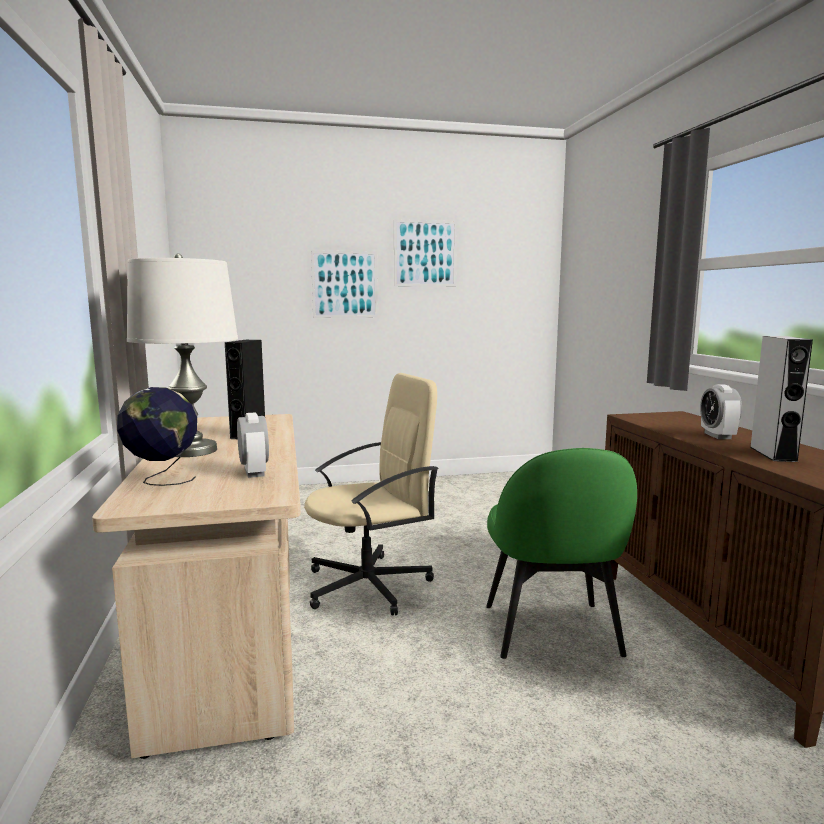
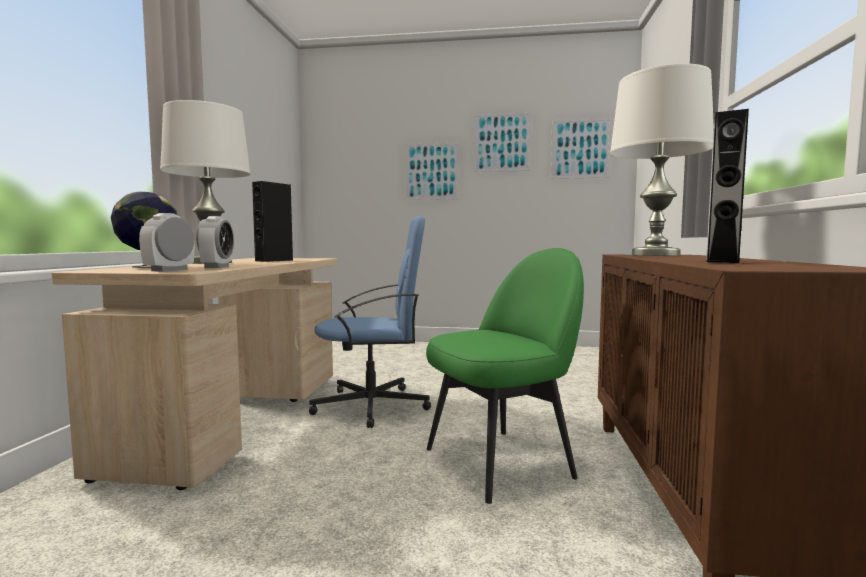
camera: 20 degrees right, 5 degrees down
(370, 585) = (373, 406): beige office chair -> blue office chair
(507, 264) = (580, 148): none -> picture
(552, 632) = (501, 461): green chair -> green chair turned 135 degrees counterclockwise
(663, 419) = (655, 255): none -> white table lamp
(717, 436) = (687, 258): alarm clock -> alarm clock (169, 270)

